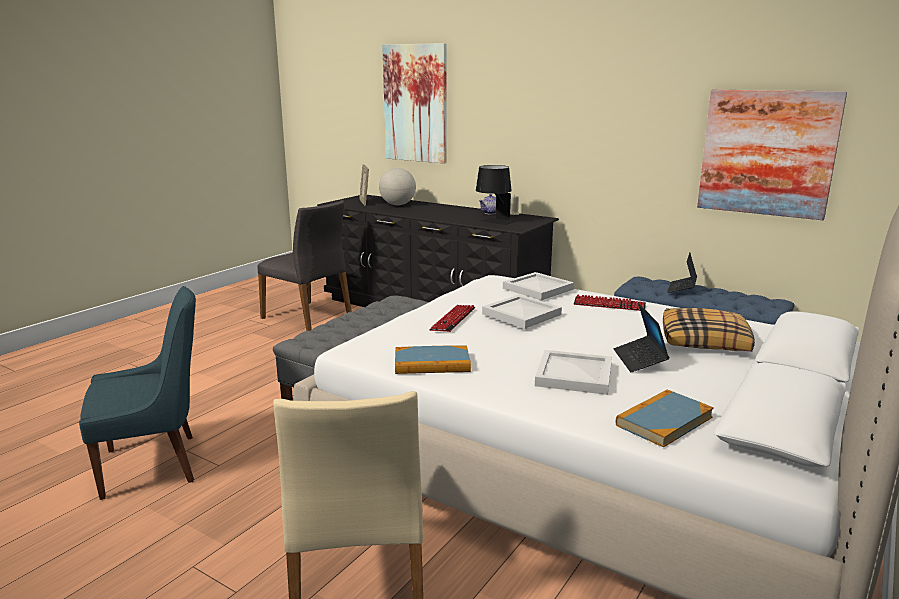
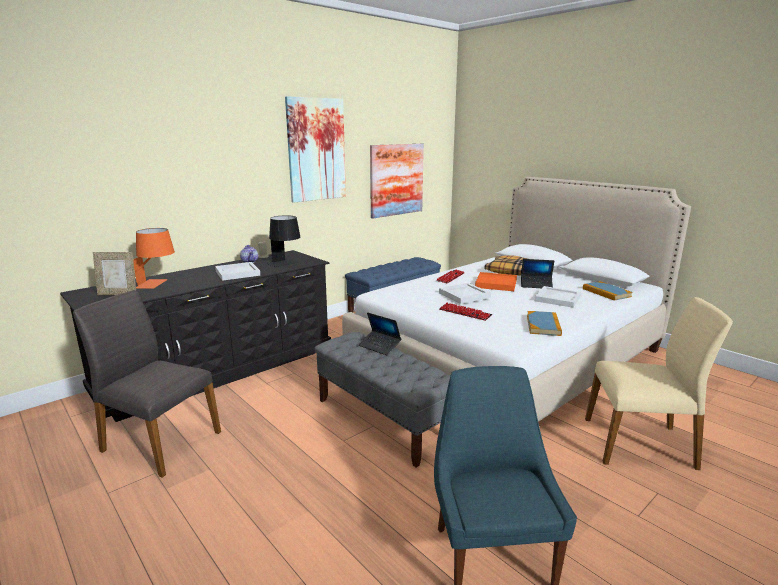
camera: 75 degrees left, 0 degrees up
(308, 317) = (159, 442): grey chair -> grey chair turned 120 degrees counterclockwise
(397, 205) = (158, 283): globe -> orange table lamp
(415, 103) = (126, 173): picture -> picture (316, 150)
(539, 289) = (415, 285): white tray -> white tray (238, 273)
(607, 331) = (496, 284): none -> orange tray
(682, 288) = (386, 268): laptop -> laptop (379, 346)

